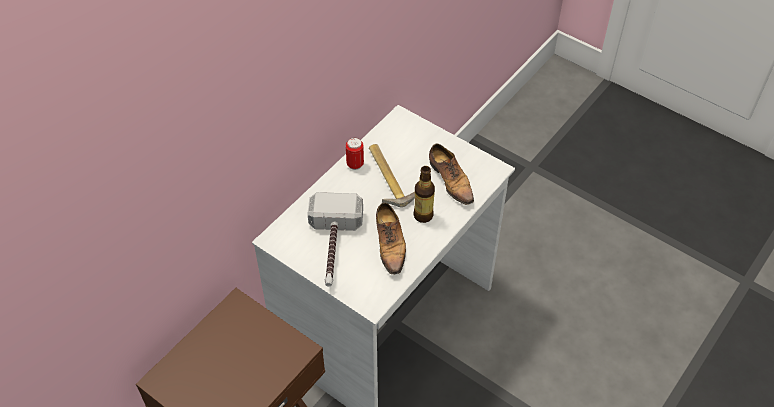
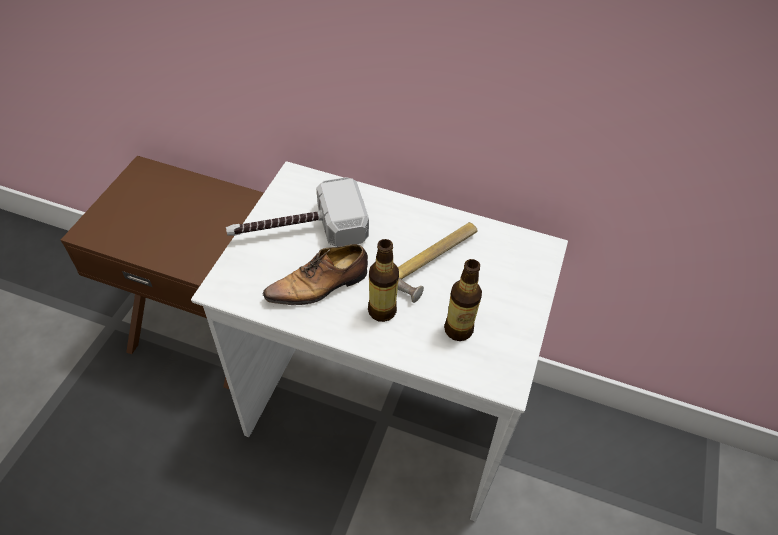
camera: 70 degrees right, 0 degrees up
(355, 164) = (438, 220): can -> none
(451, 180) = (458, 329): shoe -> bottle

